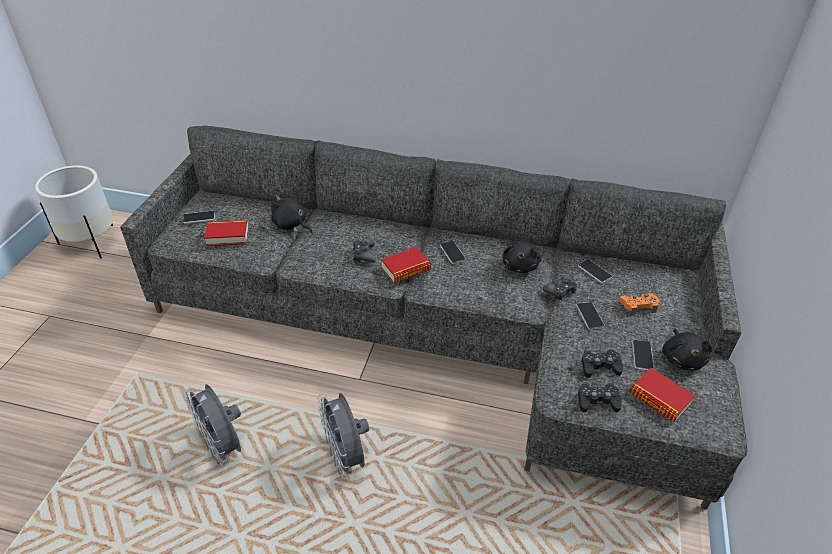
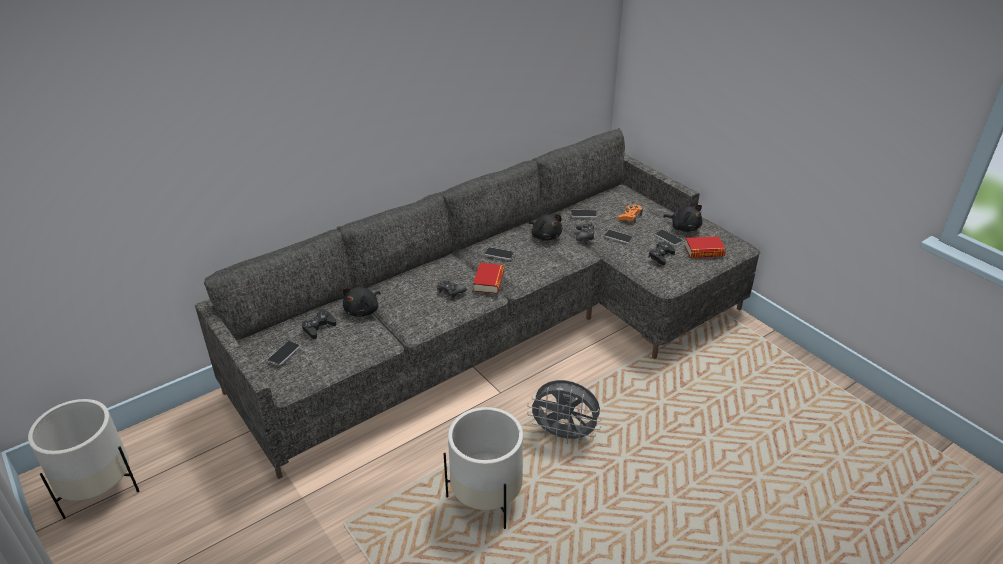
camera: 50 degrees left, 5 degrees down
(223, 446) = (486, 499): grey fan -> white planter
(227, 236) = (334, 347): book -> none
(291, 225) = (363, 310): black plush toy -> black plush toy turned 45 degrees counterclockwise
(597, 401) = (684, 272): black game controller -> black game controller (318, 327)

